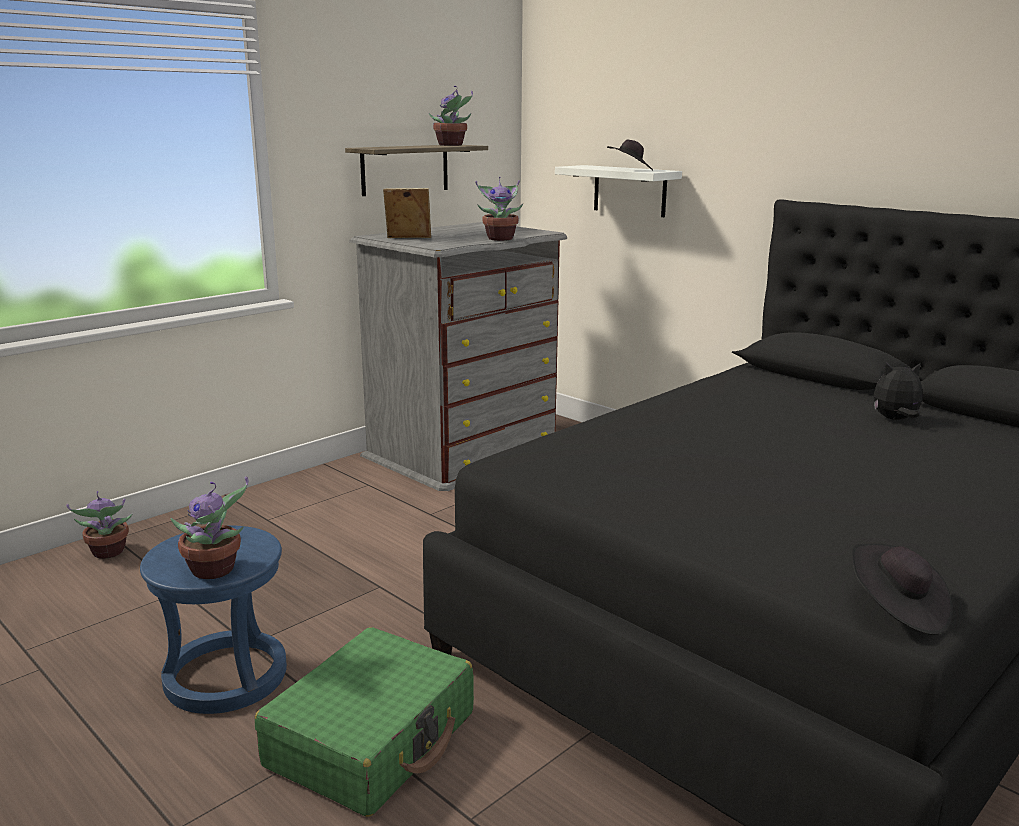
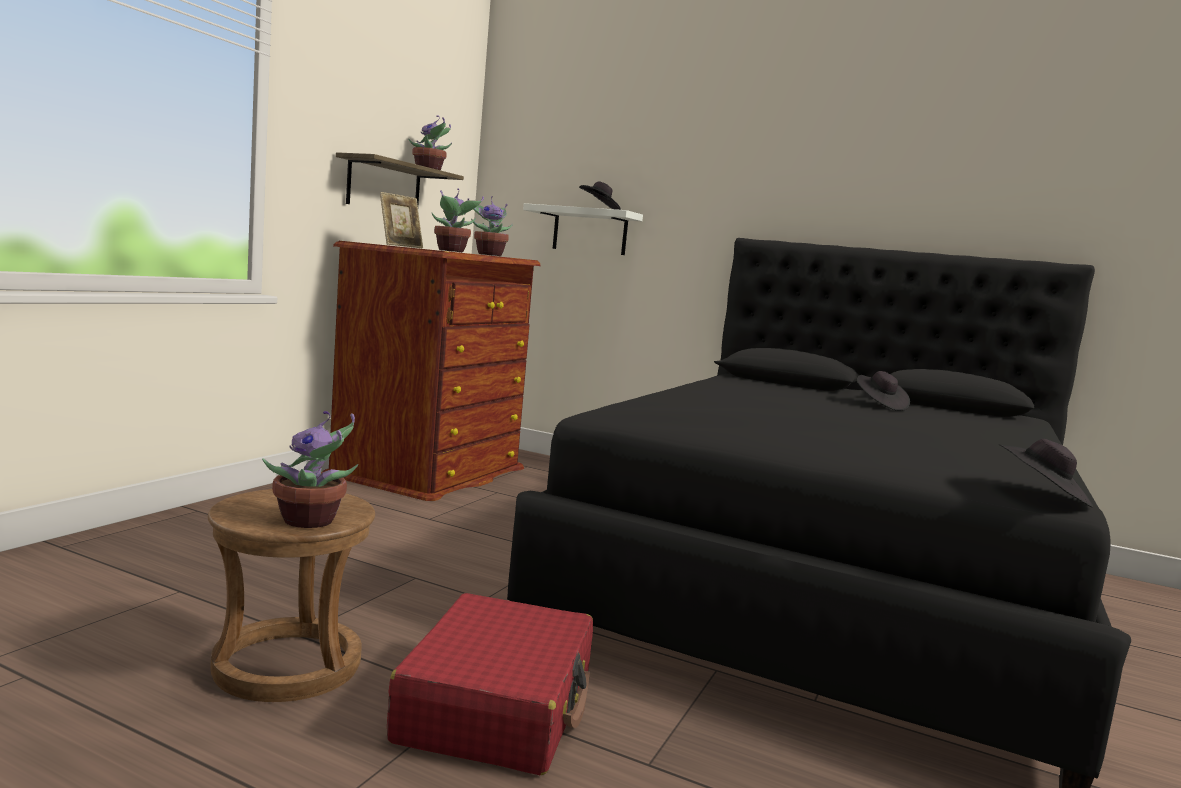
camera: 20 degrees left, 10 degrees down
(108, 553) = (58, 560): potted plant -> potted plant (451, 251)
(226, 677) = (288, 665): blue stool -> brown stool
(372, 739) = (497, 707): green suitcase -> red suitcase
(408, 239) = (400, 246): picture frame -> picture frame turned 150 degrees clockwise
(465, 450) = (431, 470): grey dresser -> brown dresser
(895, 420) = (879, 405): plush toy -> black hat

